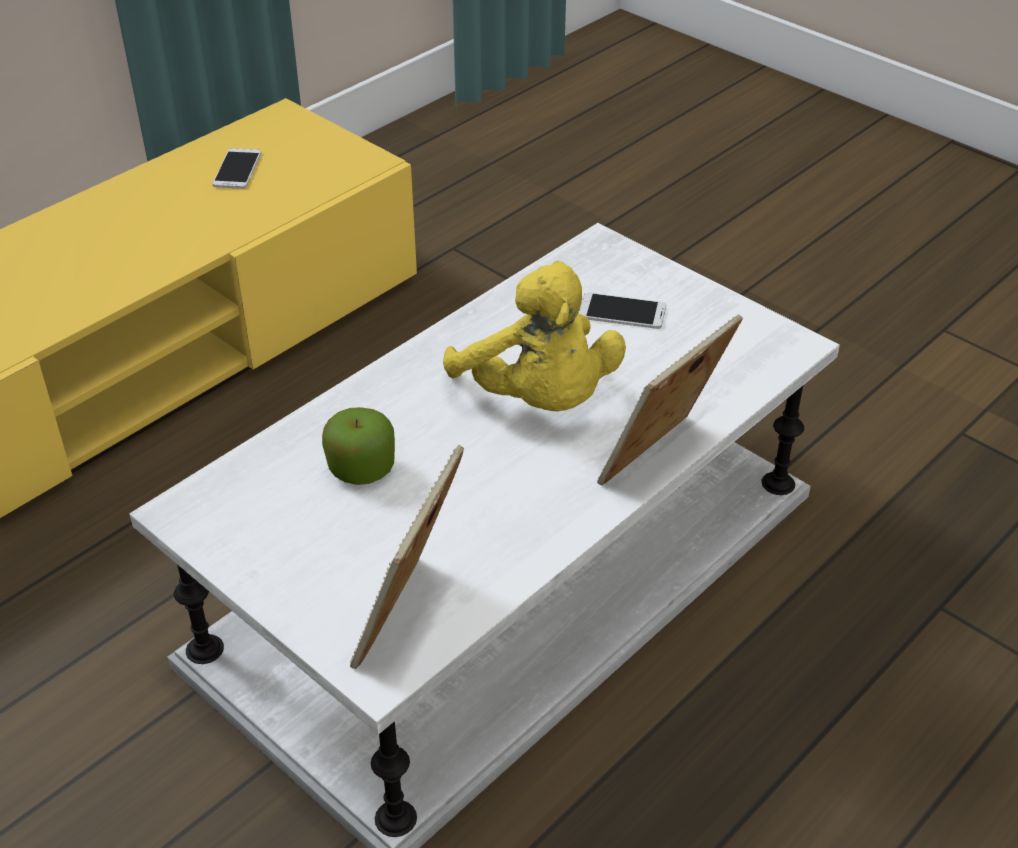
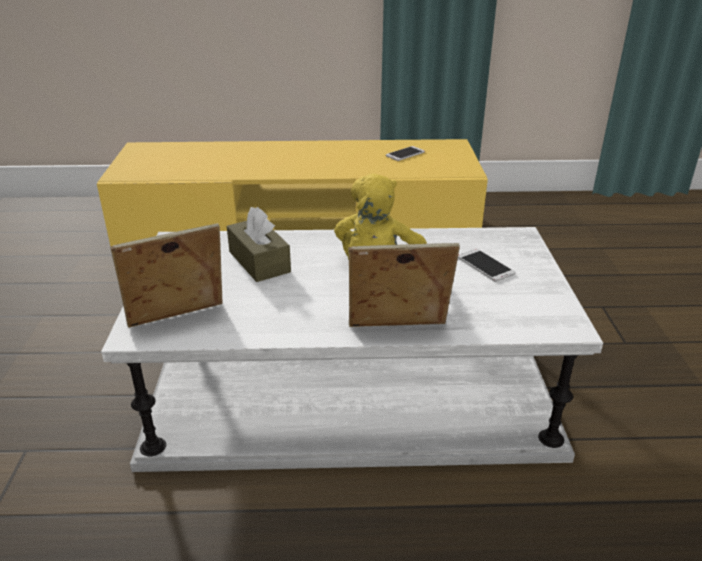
camera: 45 degrees right, 10 degrees down
(361, 468) = (259, 262): apple -> brown tissue box

